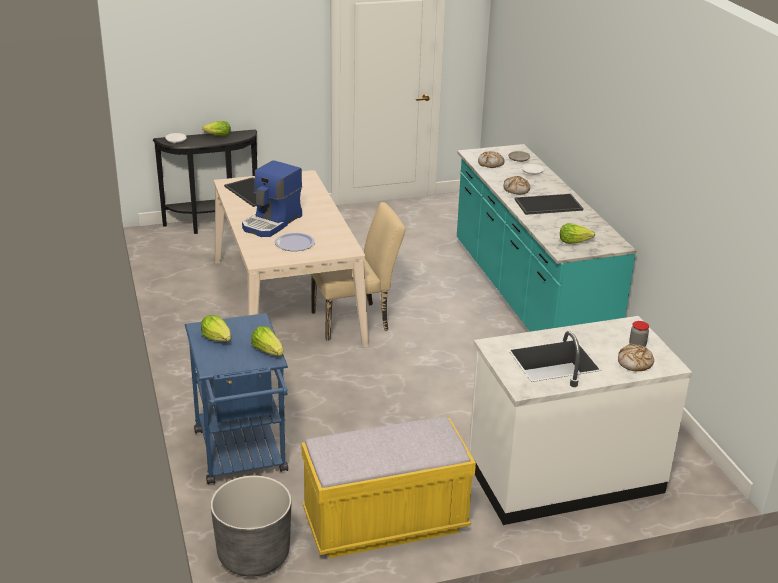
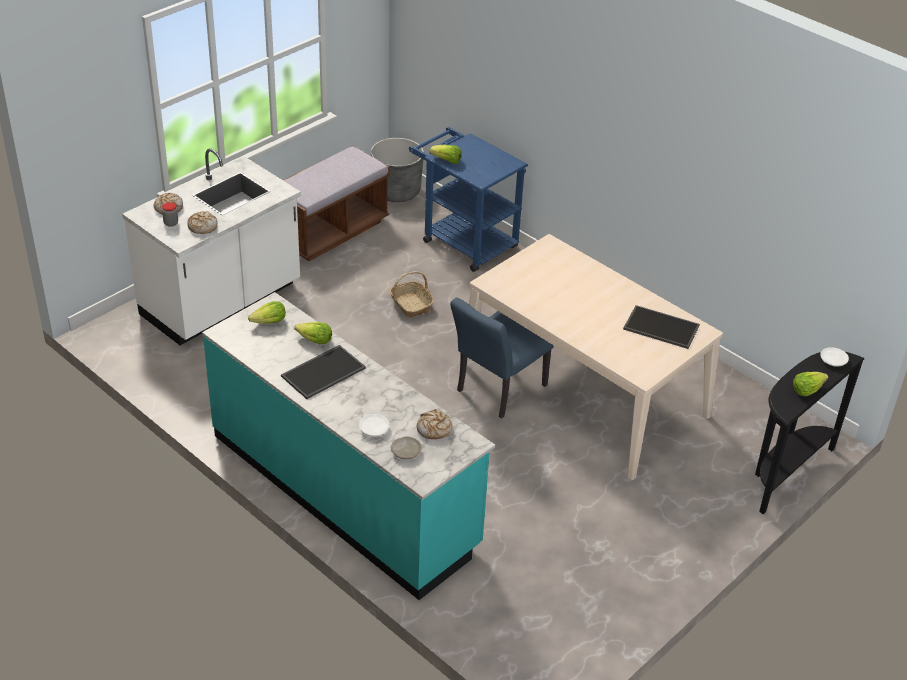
camera: 150 degrees right, 10 degrees up
(217, 338) = (491, 159): lettuce -> lettuce (314, 340)
(272, 223) = (592, 292): coffee machine -> none
(294, 243) = (544, 274): plate -> none
(356, 320) = (496, 391): beige chair -> blue chair
(365, 408) = (411, 304): none -> basket
(385, 523) = (330, 231): yellow bench -> brown bench
(516, 190) = (372, 386): bread -> bread (202, 226)

